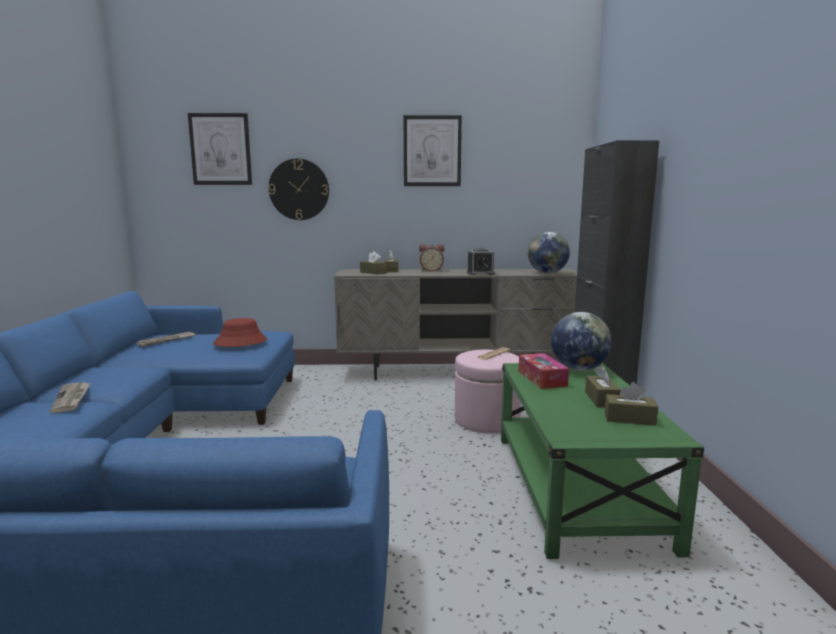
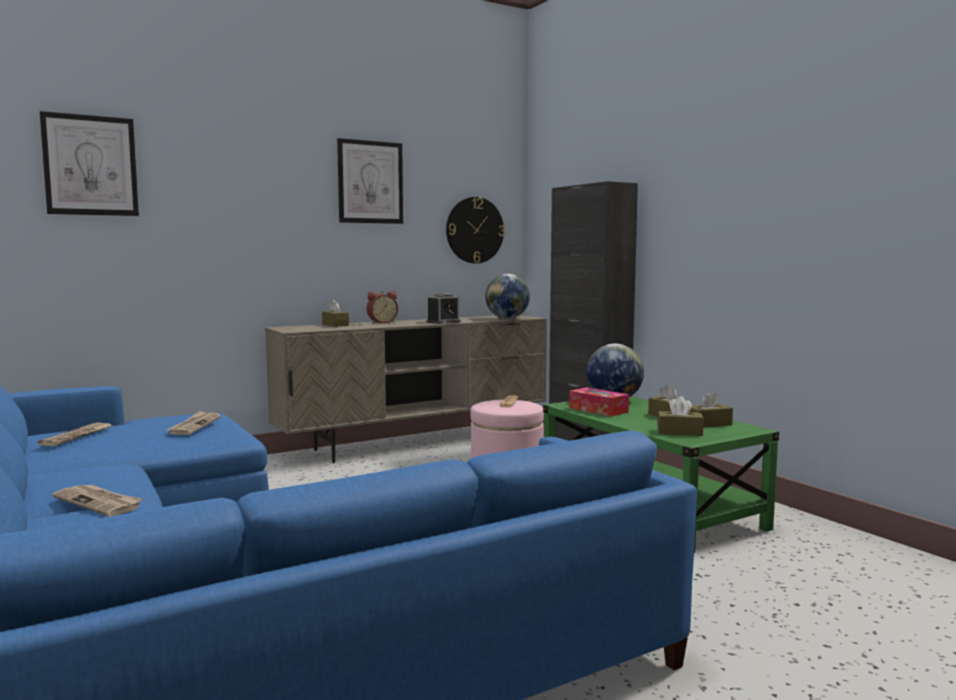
camera: 30 degrees left, 5 degrees down
(240, 342) = (194, 425): red hat -> newspaper
(299, 189) = (206, 224): wall clock -> wall clock (474, 230)
(373, 272) = (321, 327): brown tissue box -> brown tissue box (679, 432)

